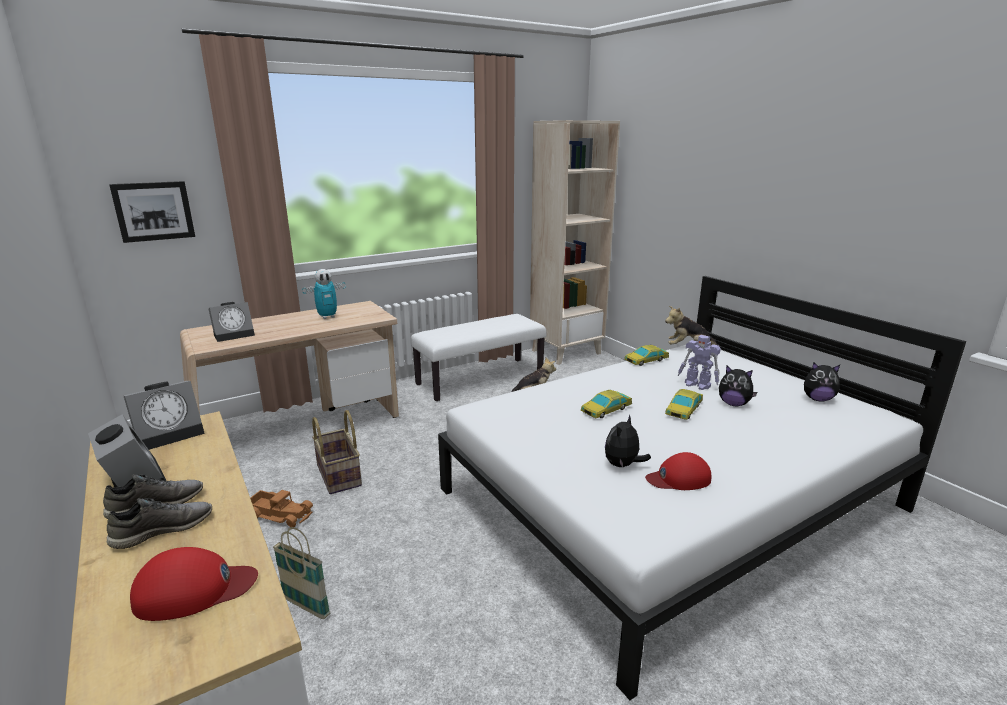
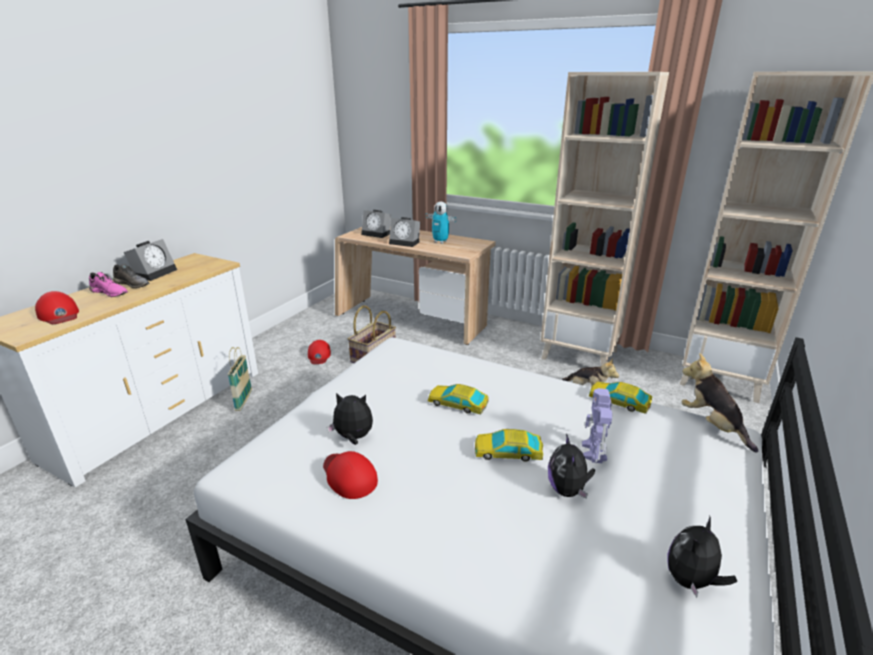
camera: 60 degrees right, 5 degrees up
(154, 211) = (378, 139): picture -> none
(163, 529) = (110, 293): grey shoe -> pink shoe
(171, 433) = (207, 262): alarm clock -> alarm clock (405, 242)
(280, 514) = (319, 355): toy truck -> red cap
(480, 379) = (580, 354): white bench -> beige bookcase
(817, 399) = (691, 581): plush toy -> plush toy turned 60 degrees clockwise

